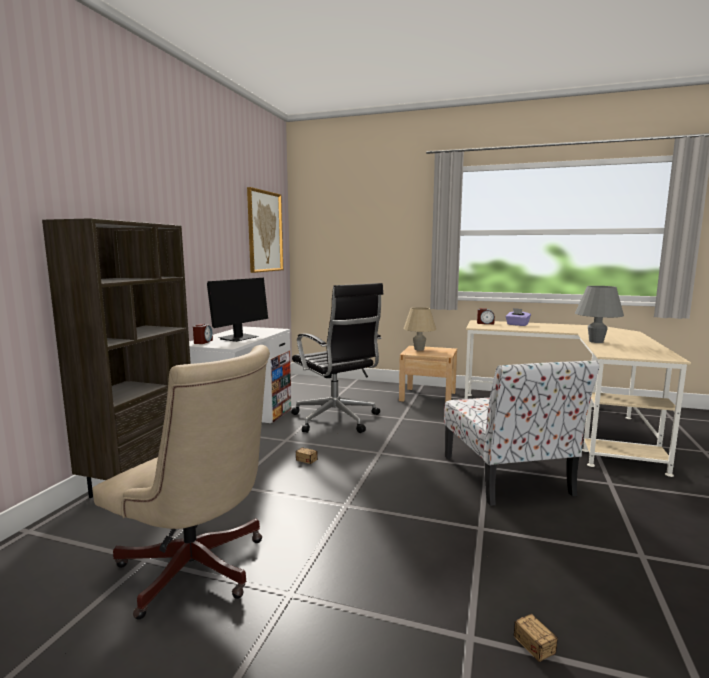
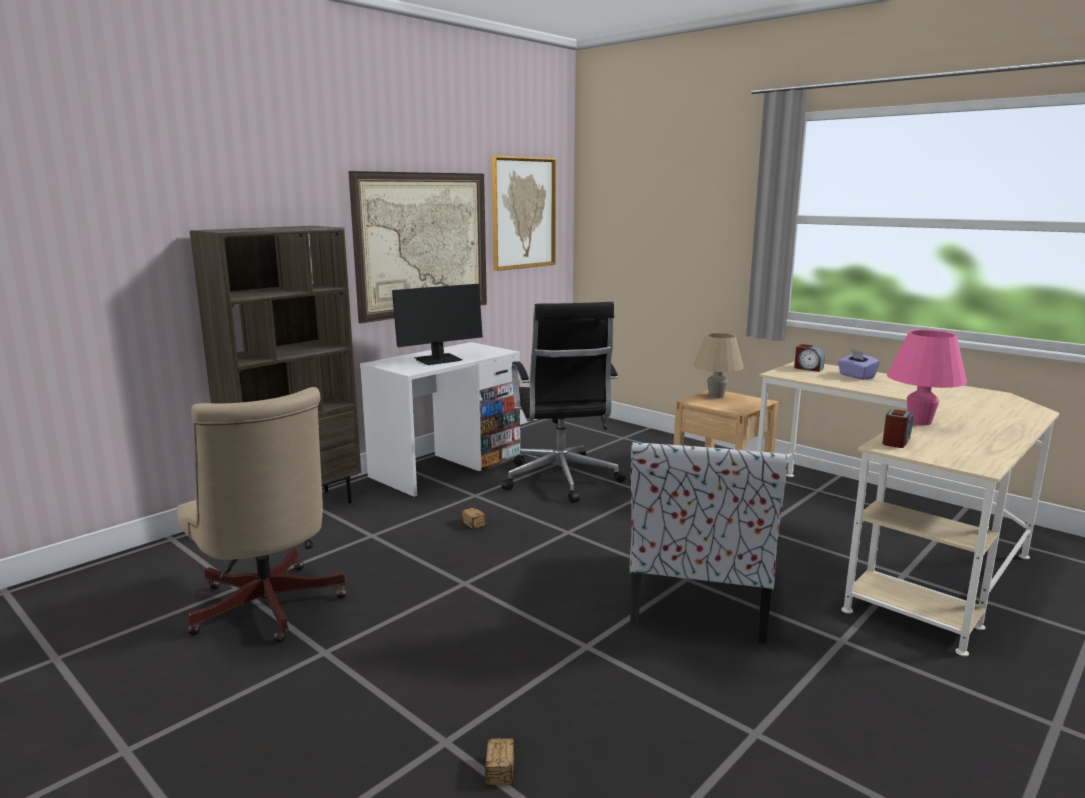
camera: 25 degrees right, 5 degrees up
(203, 342) = (392, 362): alarm clock -> alarm clock (896, 442)
(210, 249) = (423, 244): none -> picture
(596, 341) = (919, 422): grey table lamp -> pink table lamp

